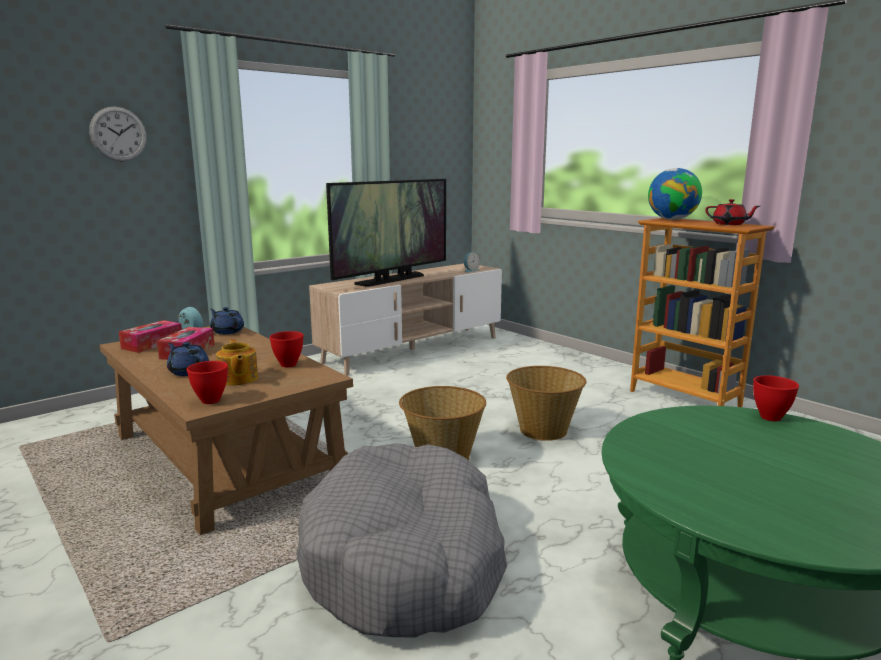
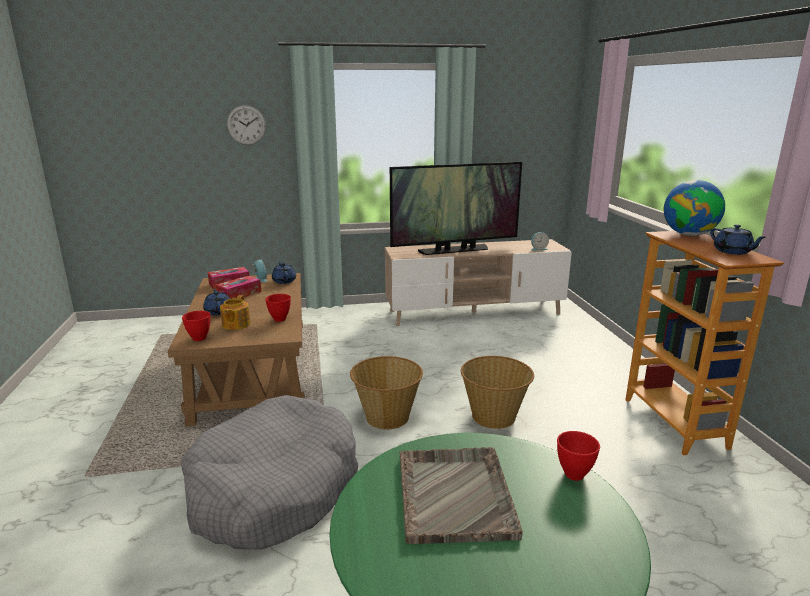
camera: 30 degrees right, 5 degrees up
(716, 456) = (454, 494): none -> grey tray
(729, 224) = (732, 252): red teapot -> blue teapot

